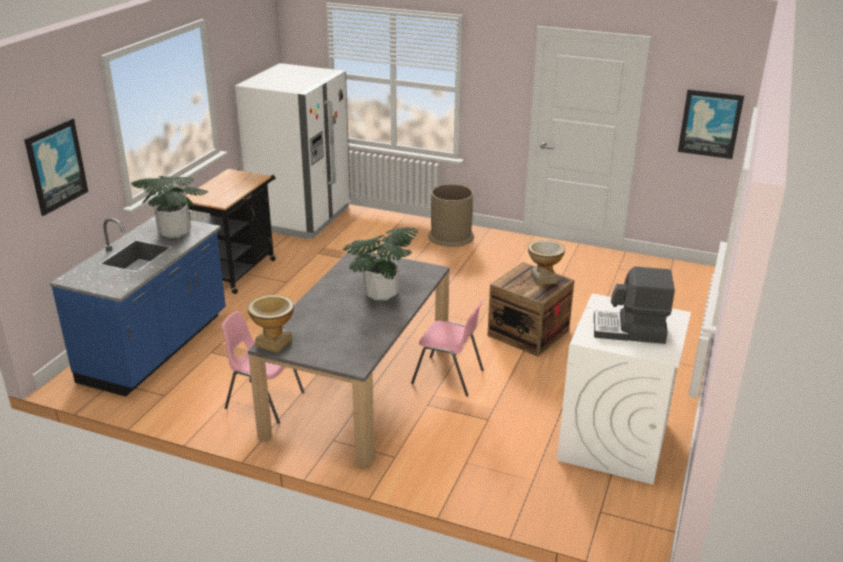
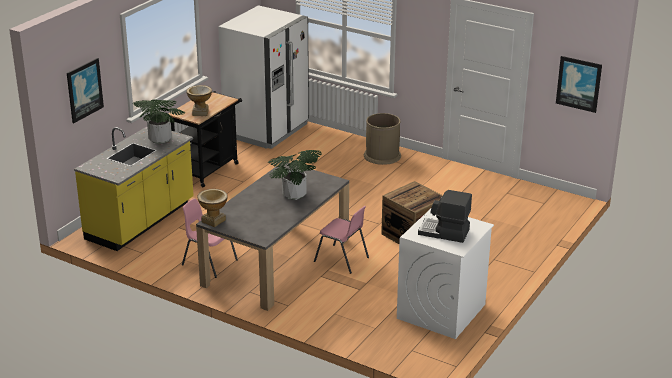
camera: 10 degrees right, 0 degrees up
(157, 348) = (141, 221): blue counter -> yellow counter
(543, 279) = (423, 195): vase -> vase (200, 112)

